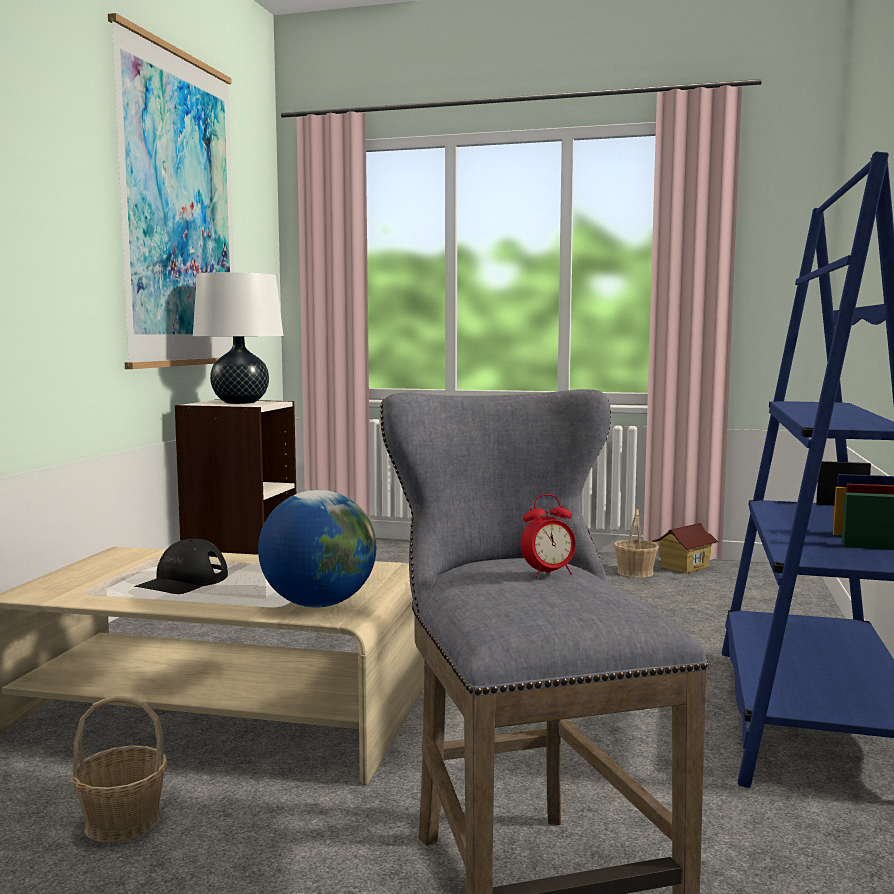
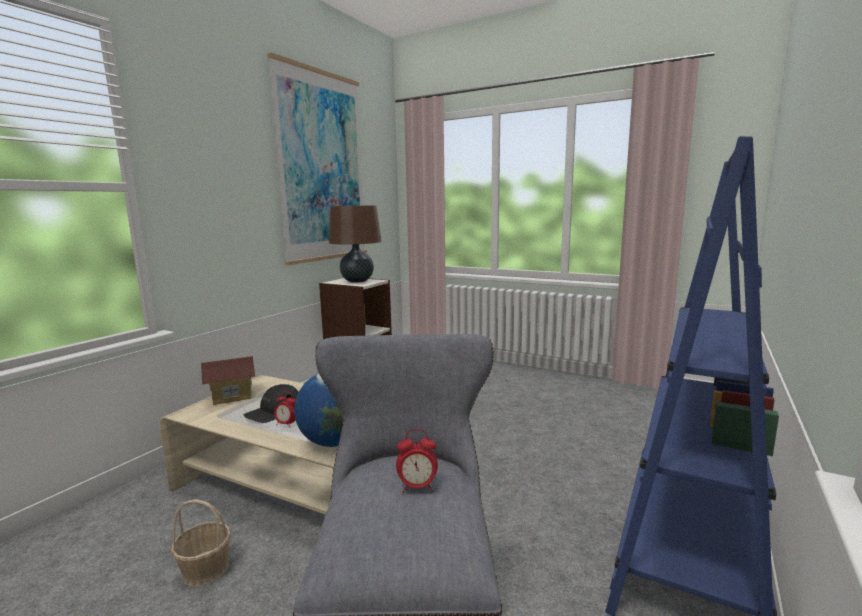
camera: 15 degrees right, 5 degrees up
(219, 593) = (286, 424): none -> alarm clock
(240, 402) = (357, 281): white table lamp -> brown table lamp
(635, 572) = (602, 394): basket -> none
(684, 567) = (638, 392): toy house -> toy house (231, 396)

